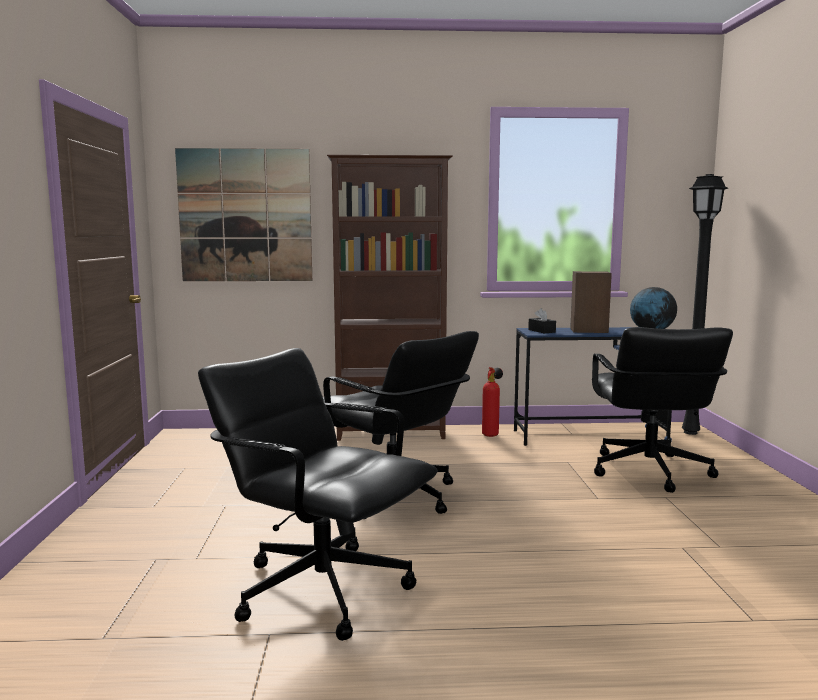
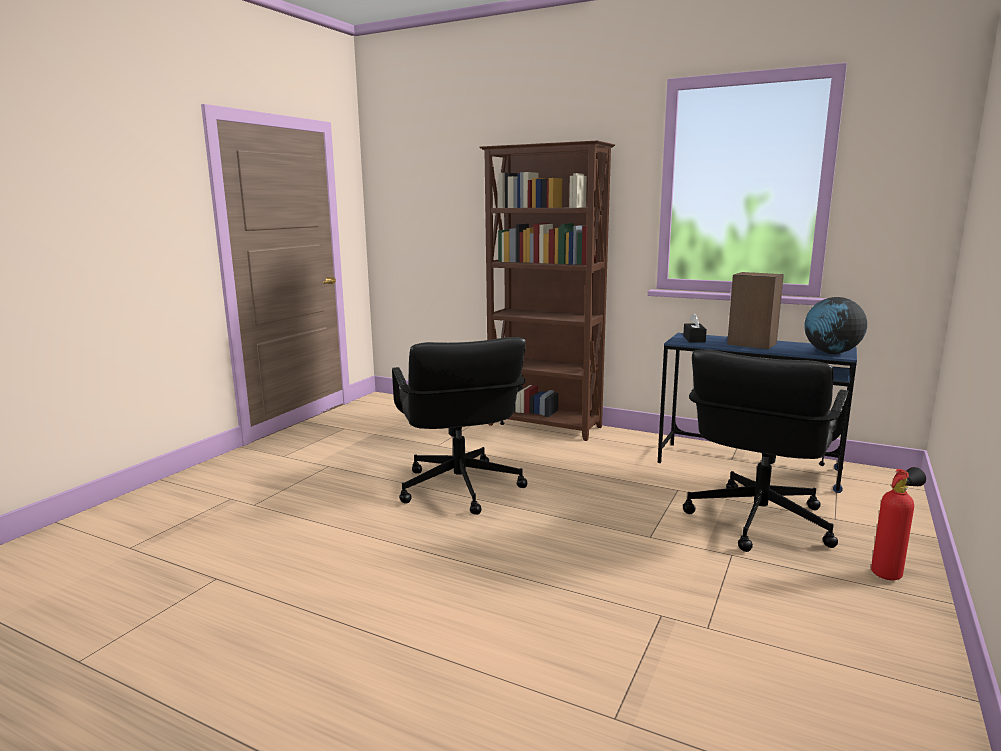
camera: 30 degrees right, 5 degrees up
(245, 215) = (434, 206): picture -> none
(322, 589) = (295, 554): black office chair -> none
(491, 434) = (640, 444): fire extinguisher -> fire extinguisher (889, 574)
(689, 432) = (888, 485): black floor lamp -> none

